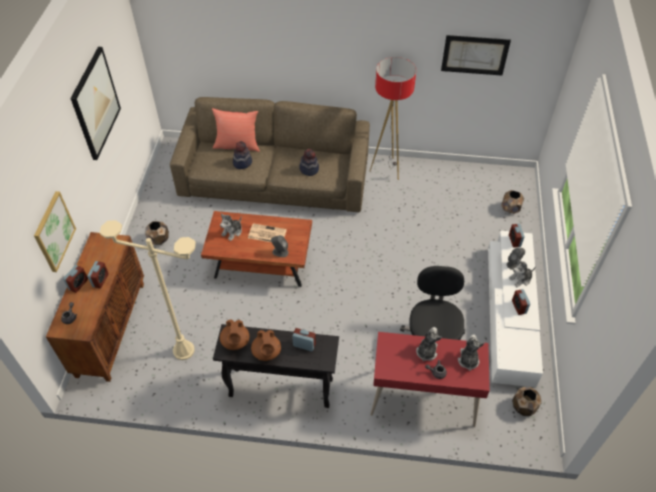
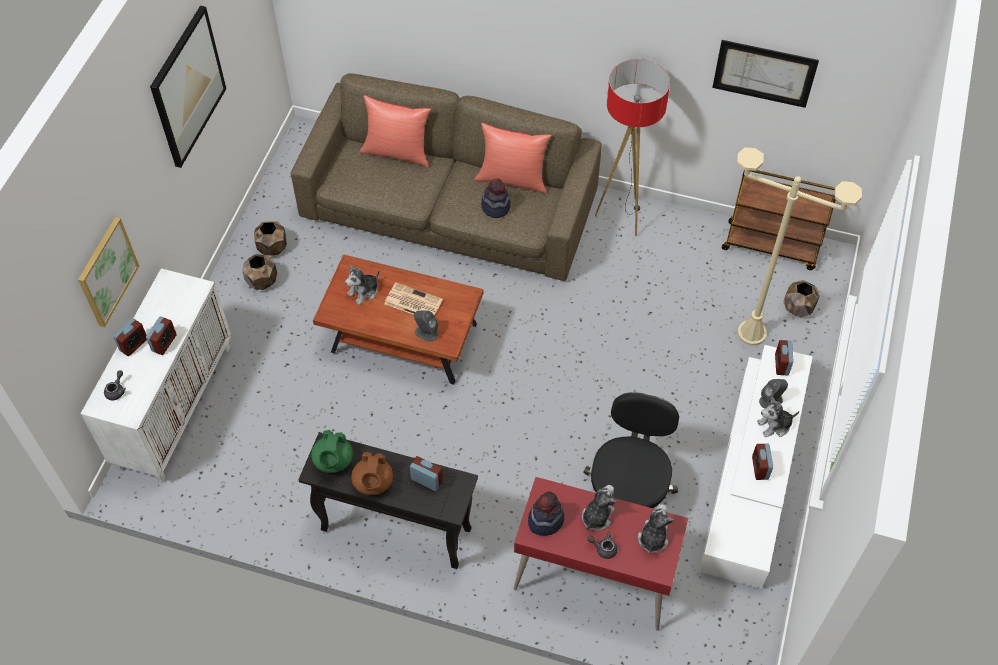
camera: 10 degrees right, 5 degrees up
(110, 328) = (174, 405): brown cabinet -> white cabinet
(184, 350) = (270, 454): beige floor lamp -> beige floor lamp (752, 333)
(235, 342) = (333, 461): brown teapot -> green teapot
(242, 162) = (398, 182): hat -> hat (545, 520)
(316, 152) = (512, 179): none -> red pillow
(484, 174) = (771, 245): none -> brown cart
(523, 407) = (736, 614): brown planter -> brown planter (272, 248)

